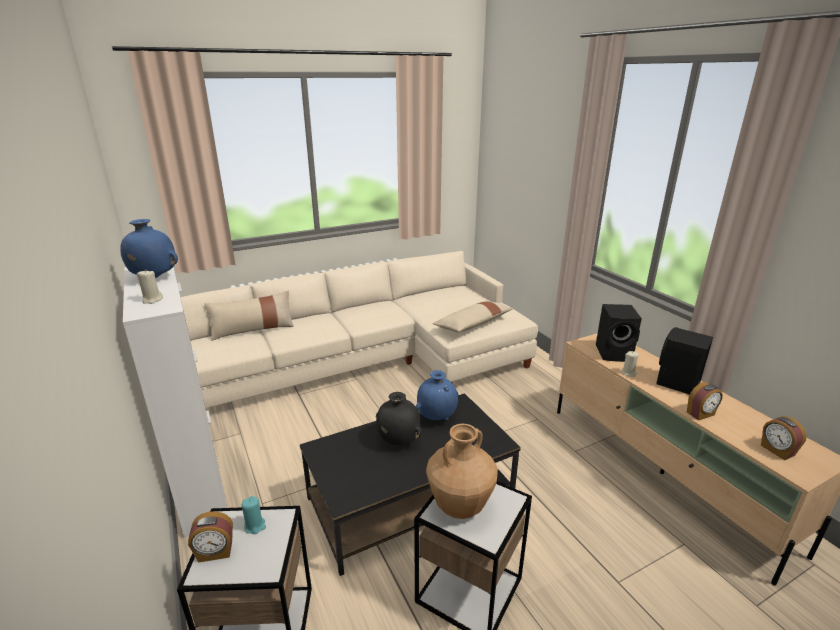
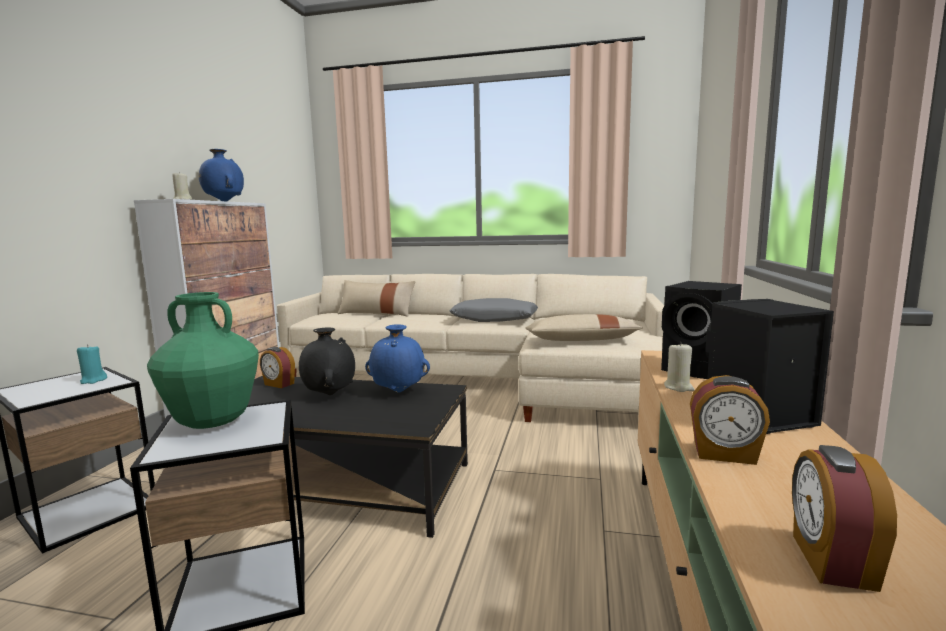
camera: 40 degrees right, 15 degrees down
(215, 552) = (46, 383): alarm clock -> alarm clock (278, 384)
(374, 312) = (494, 319): none -> grey pillow
(460, 506) = (214, 423): brown vase -> green vase

